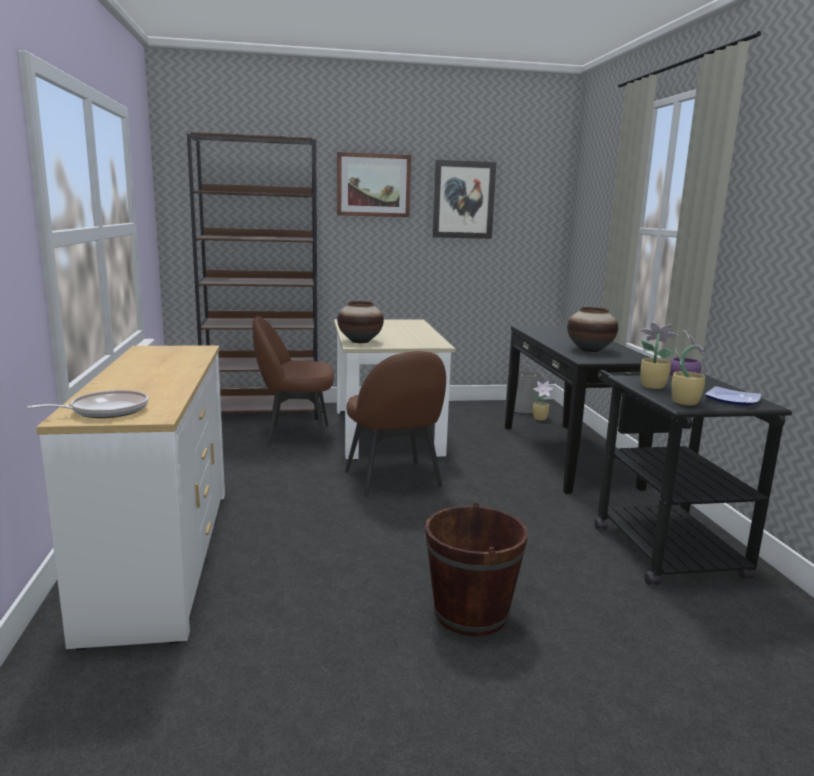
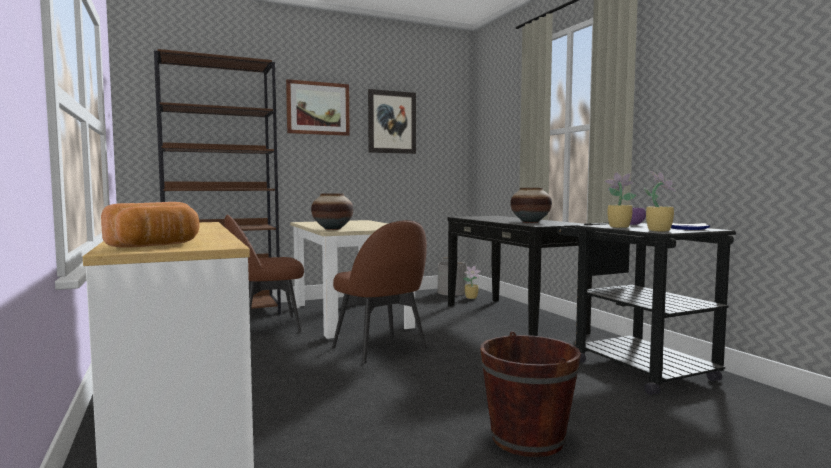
camera: 15 degrees left, 10 degrees down
(105, 411) = (156, 246): frying pan -> bread

